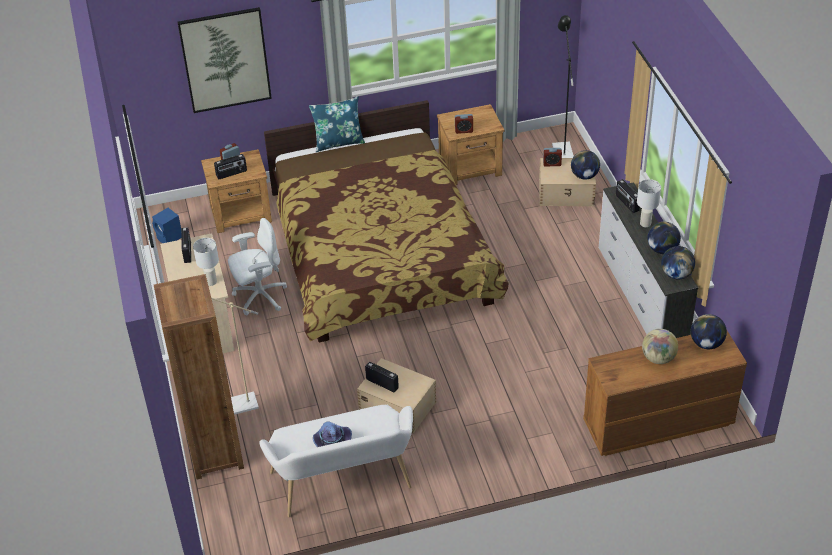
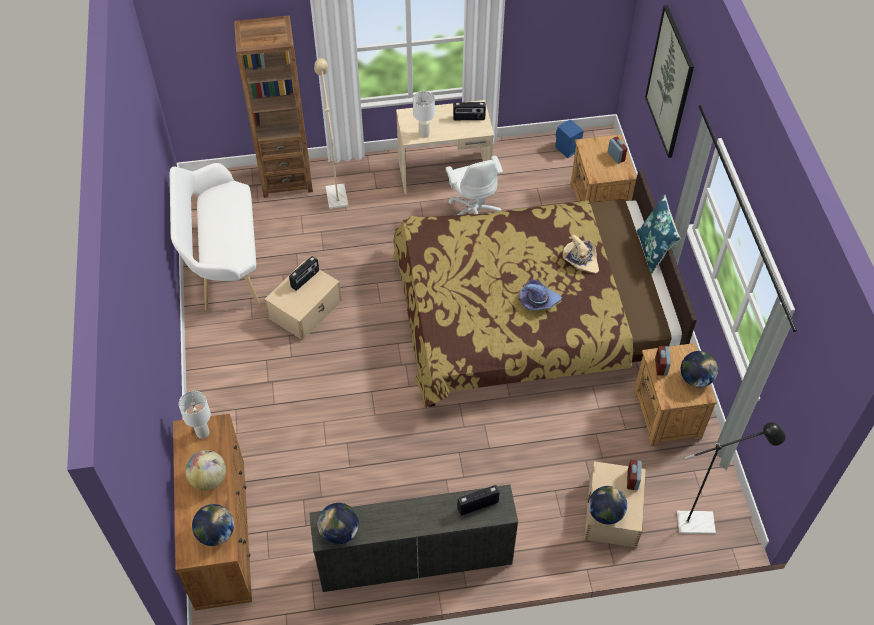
camera: 95 degrees right, 10 degrees up
(231, 174) = (596, 156): radio -> none
(332, 441) = (220, 221): purple hat -> purple hat (538, 300)
(357, 179) = (580, 260): none -> beige hat
(645, 224) = (436, 518): white table lamp -> white table lamp (202, 432)
(662, 250) = (385, 526): globe -> globe (695, 378)

